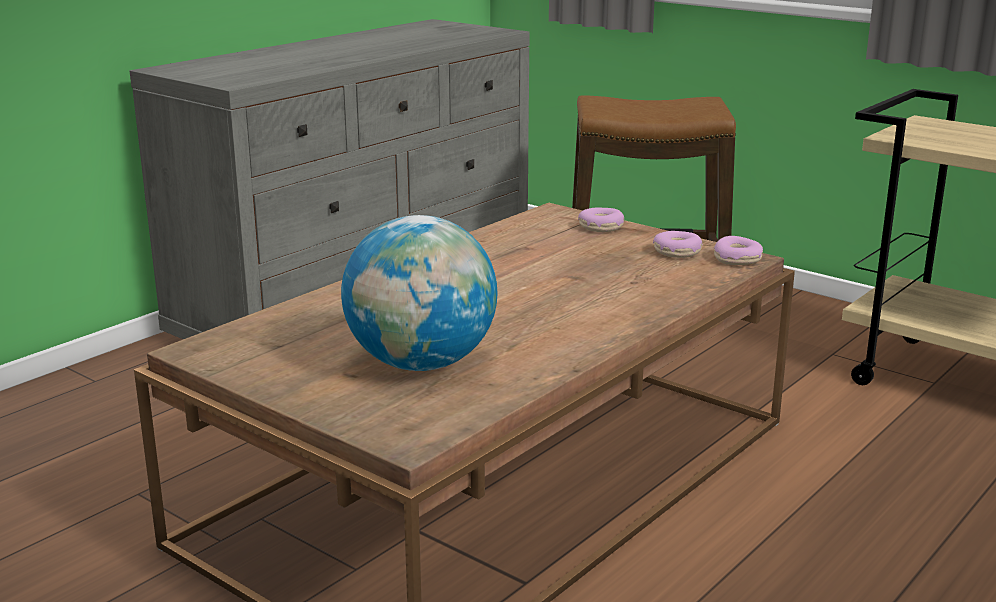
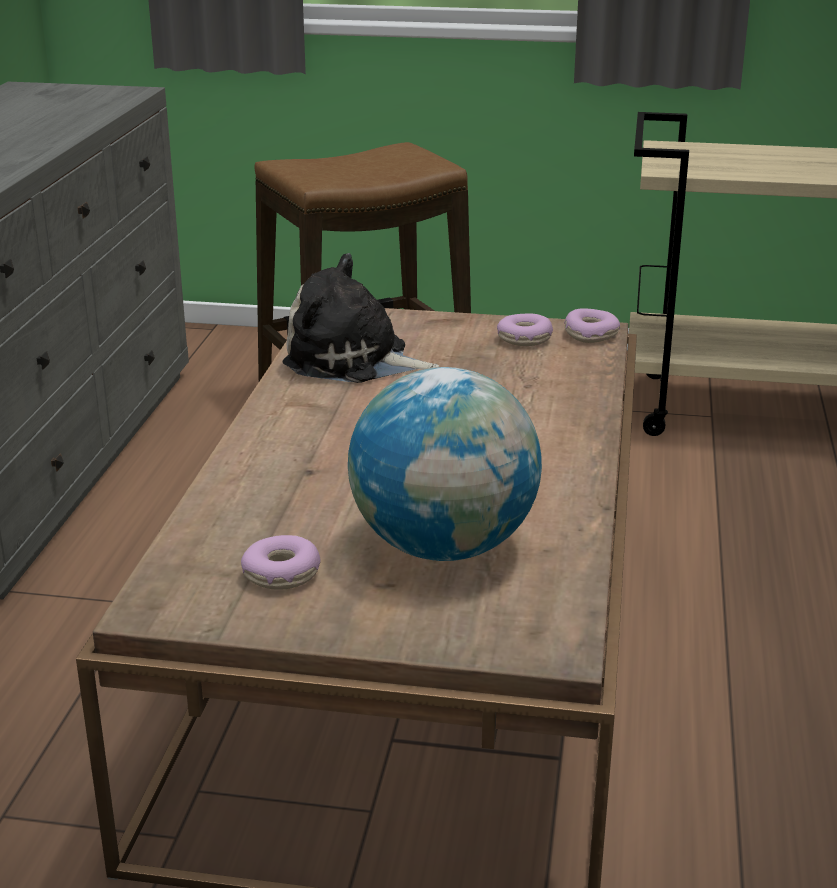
camera: 30 degrees left, 5 degrees up
(525, 241) = (353, 360): none -> plush toy
(601, 227) = (410, 324): donut -> donut (282, 574)

